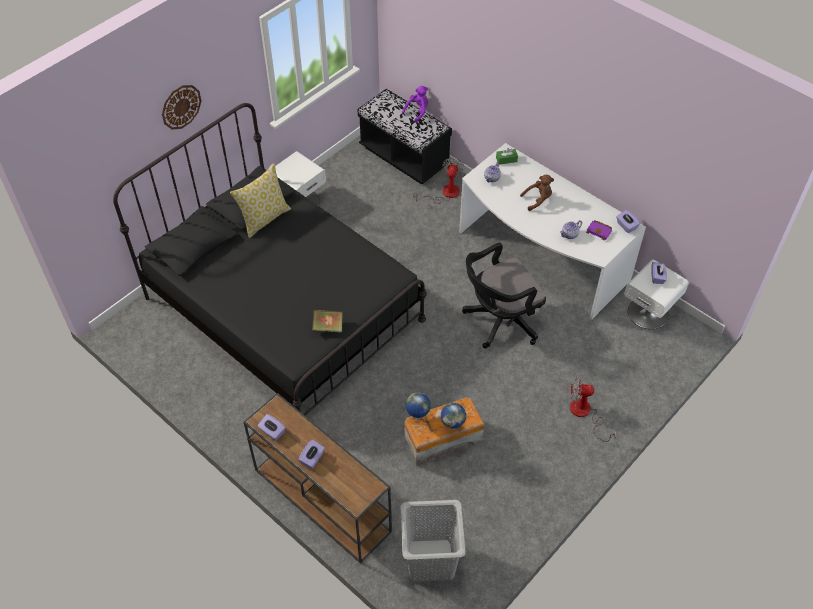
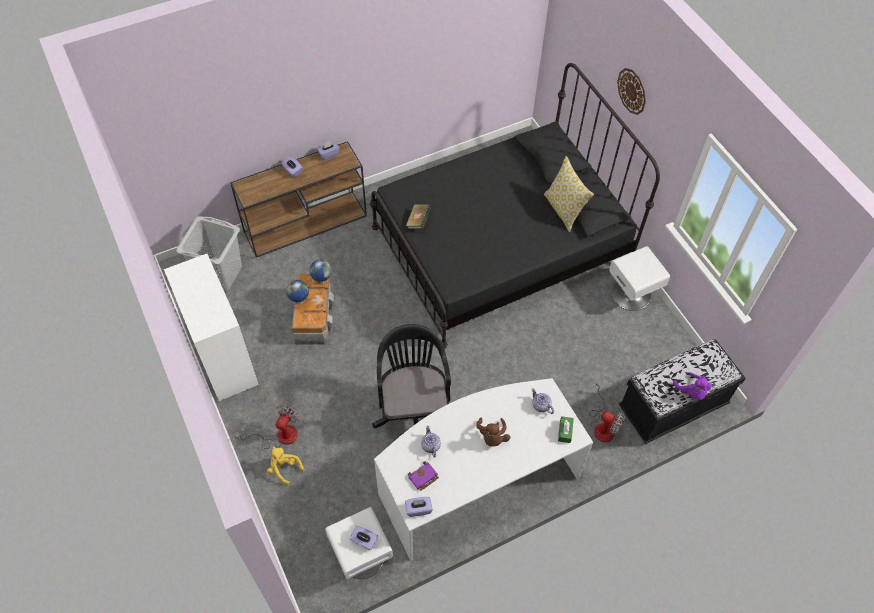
camera: 110 degrees right, 5 degrees up
(532, 501) = (224, 358): none -> white dresser
(612, 397) = (284, 468): none -> yellow plush toy

